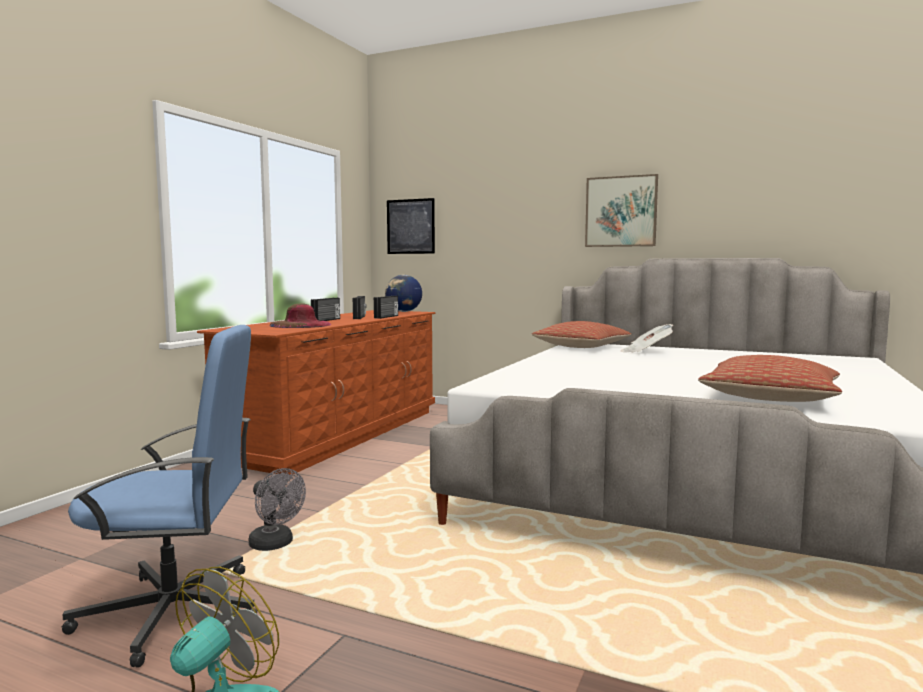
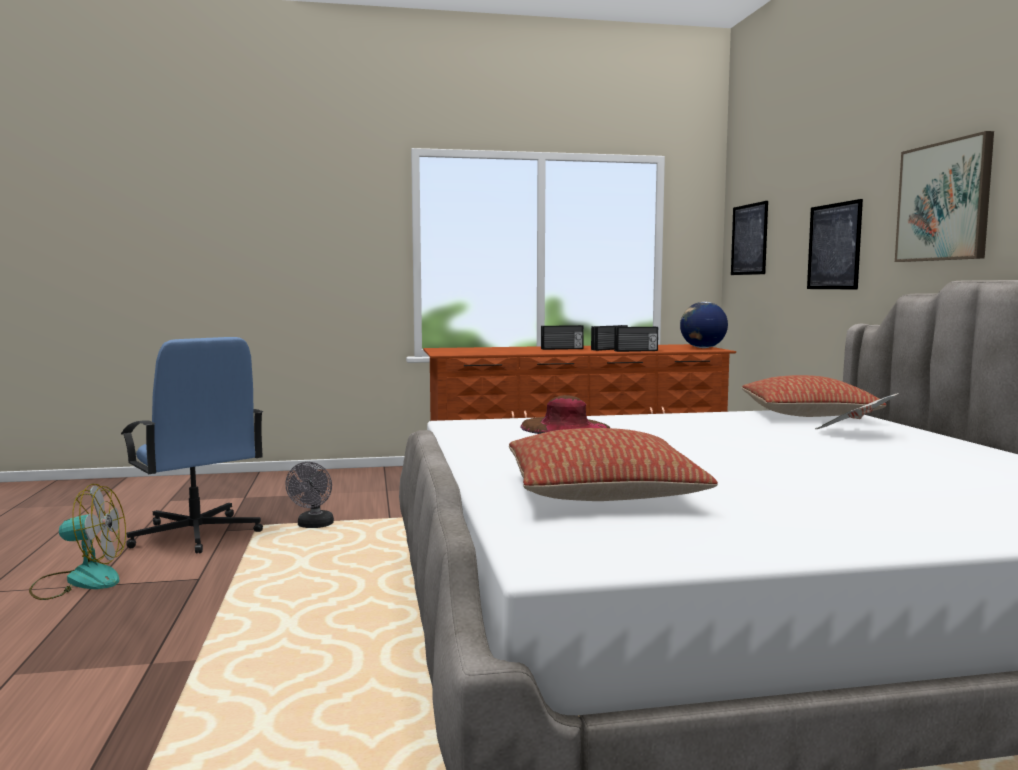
camera: 55 degrees right, 0 degrees up
(300, 325) = (509, 350): brown hat -> brown hat (565, 427)
(517, 235) = (834, 246): none -> picture

